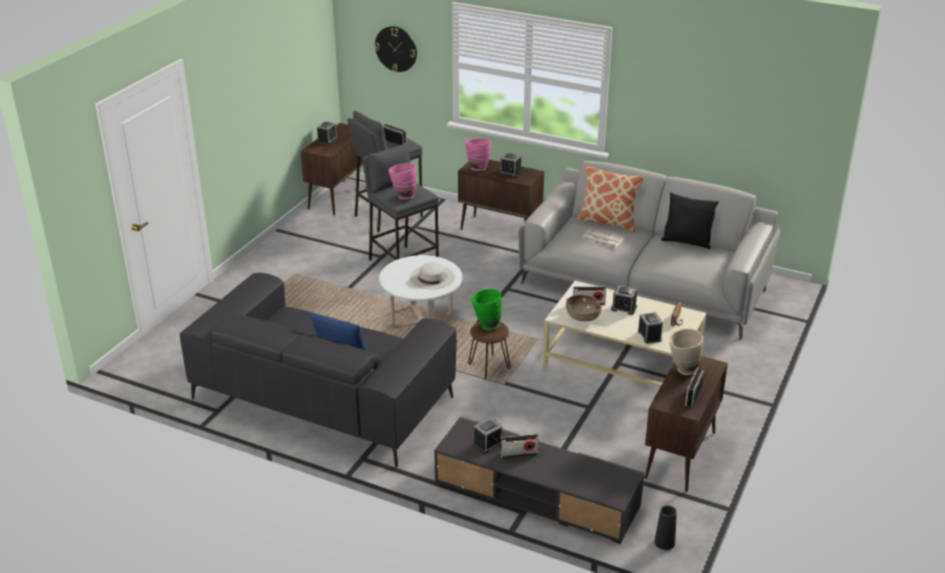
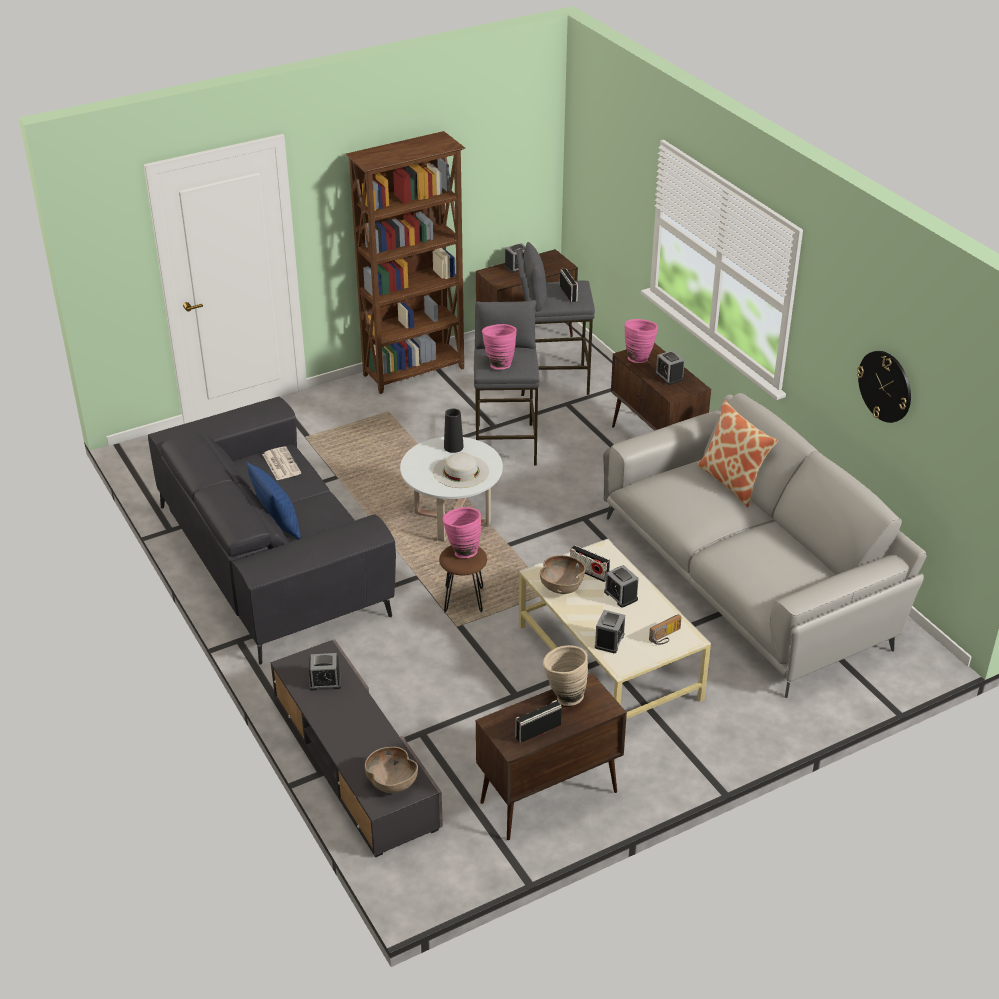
camera: 35 degrees right, 5 degrees up
(284, 242) = (415, 372): none -> brown bookcase
(396, 49) = (610, 179): wall clock -> wall clock (885, 386)
(486, 325) = (462, 551): green vase -> pink vase
(519, 454) = (342, 707): radio -> none
(602, 239) = (695, 500): newspaper -> newspaper (281, 464)
(607, 482) = (391, 782): none -> brown bowl
(664, 542) = (420, 881): black vase -> black vase (453, 447)
(686, 242) = (795, 545): black pillow -> none

